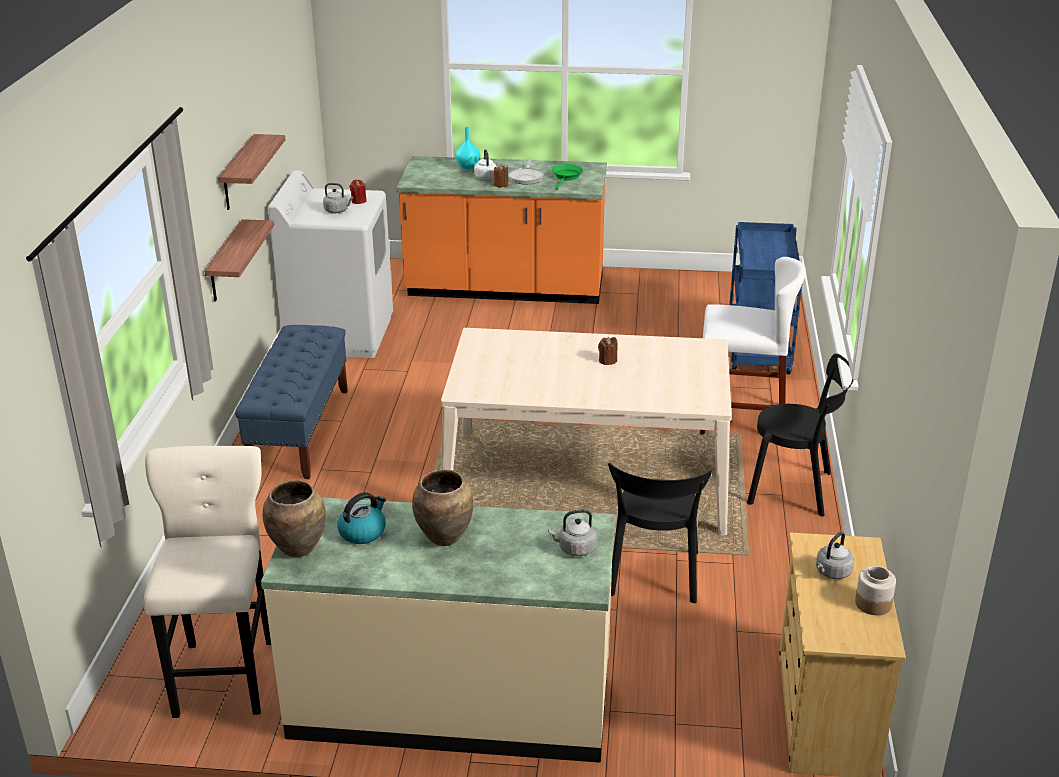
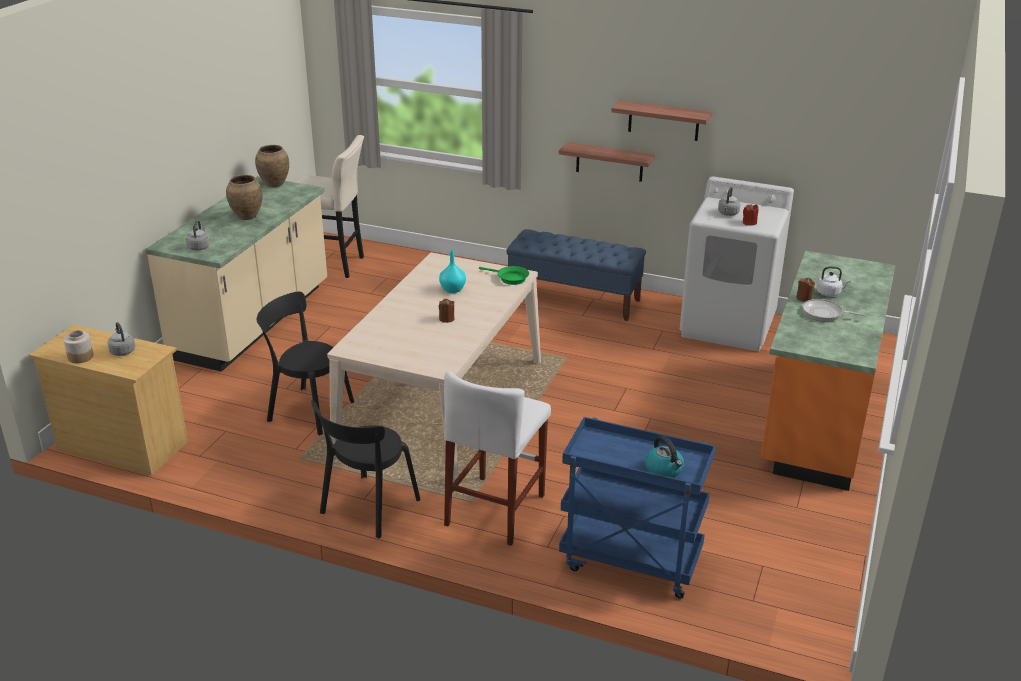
camera: 105 degrees right, 0 degrees up
(363, 532) = (273, 198): kettle -> kettle (664, 470)
(468, 166) = (860, 288): turquoise vase -> turquoise vase (453, 290)
(566, 177) = (824, 336): green frying pan -> green frying pan (510, 278)

